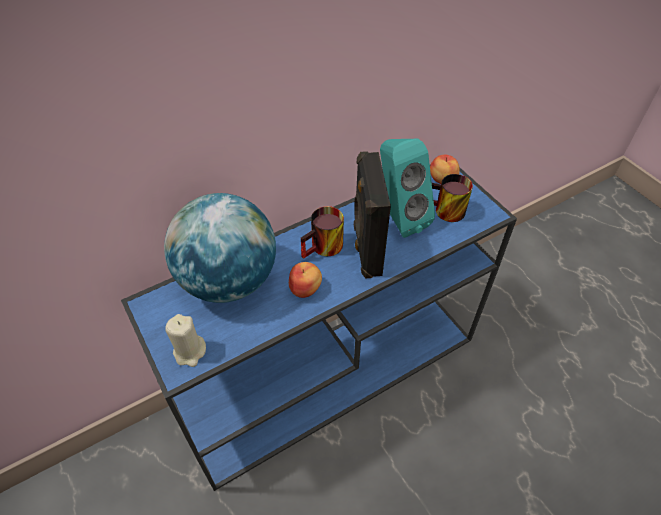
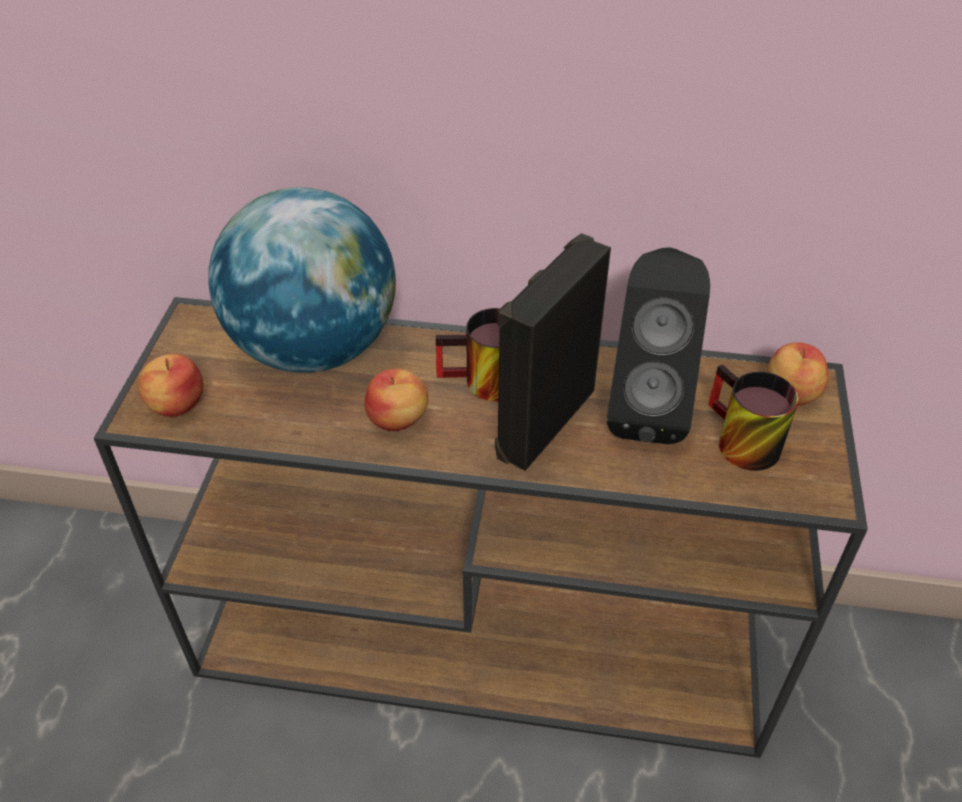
camera: 40 degrees right, 5 degrees down
(190, 352) = (176, 404): beige candle -> apple
(332, 372) = (486, 640): blue console table -> brown console table
(398, 218) = (646, 408): turquoise speaker -> black speaker

